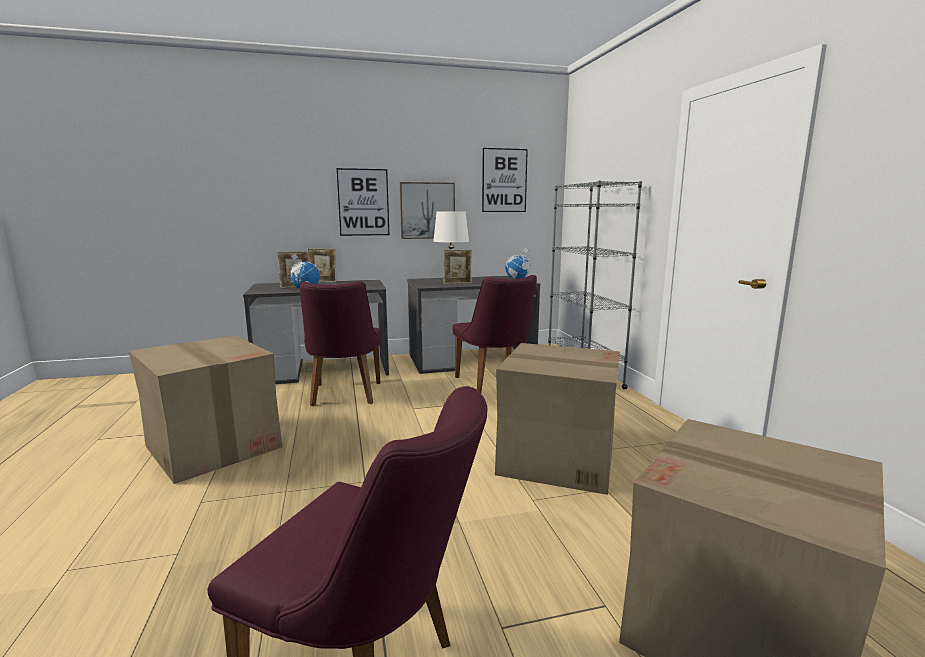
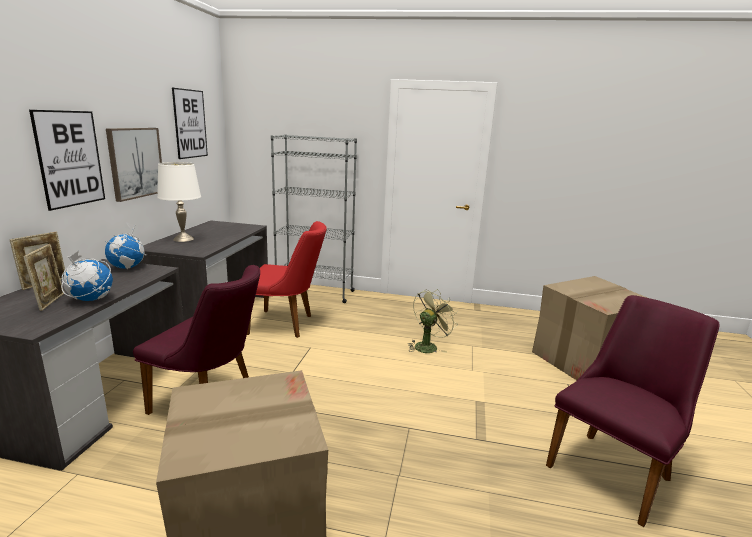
camera: 65 degrees left, 5 degrees up
(457, 283) = (211, 242): picture frame -> none
(495, 384) = (287, 324): purple chair -> red chair
(517, 279) = (234, 225): globe -> globe (128, 267)
(556, 458) = (428, 346): cardboard box -> green fan

